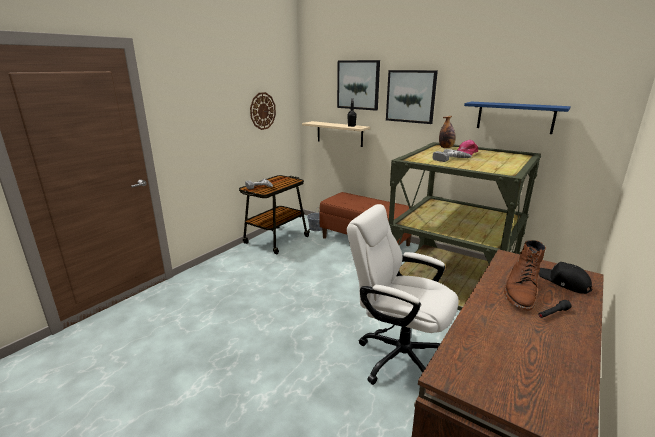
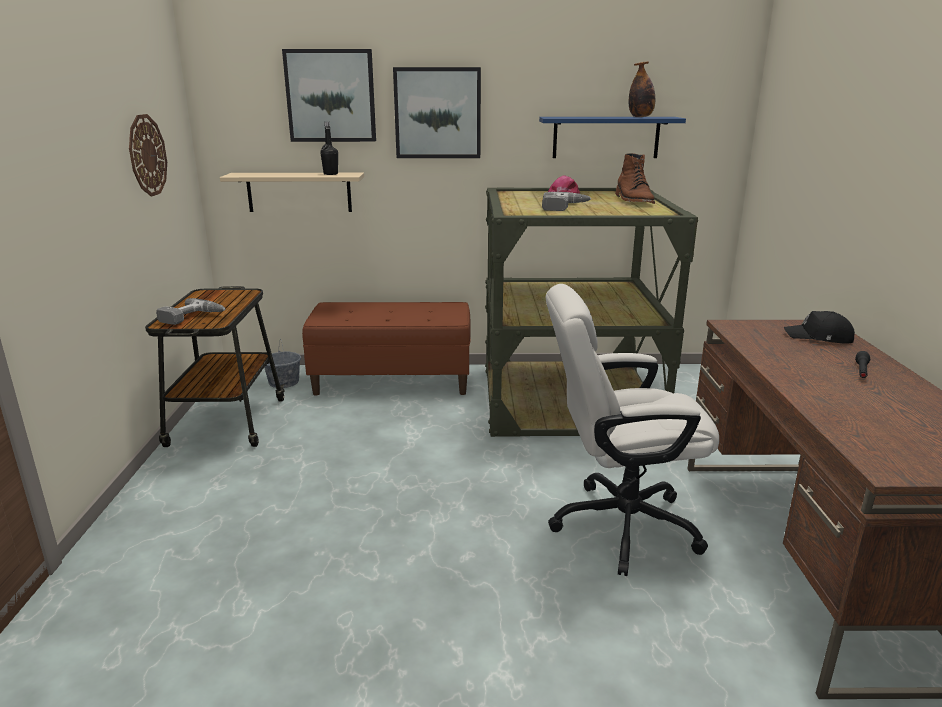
camera: 35 degrees left, 0 degrees up
(446, 147) = (520, 193): bottle -> bottle (640, 117)
(520, 292) = (803, 359): brown boot -> brown boot (633, 201)

